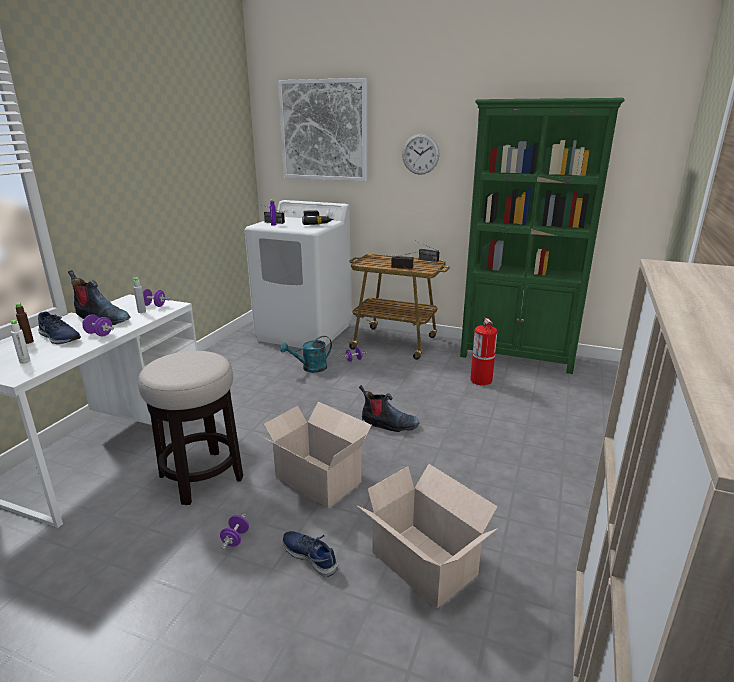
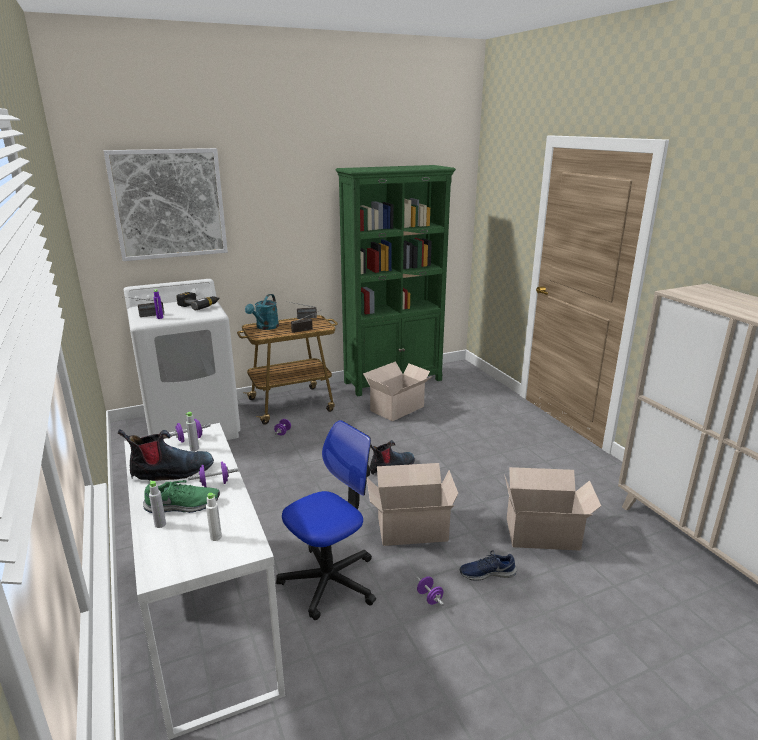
camera: 45 degrees left, 0 degrees up
(28, 342) = (160, 524): brown bottle -> grey bottle
(59, 338) = (183, 506): blue shoe -> green shoe
(201, 477) = (329, 581): stool -> office chair
(310, 368) = (258, 455): turquoise watering can -> turquoise watering can (265, 327)
(420, 154) = (280, 219): wall clock -> none
(481, 380) = (398, 408): fire extinguisher -> cardboard box

